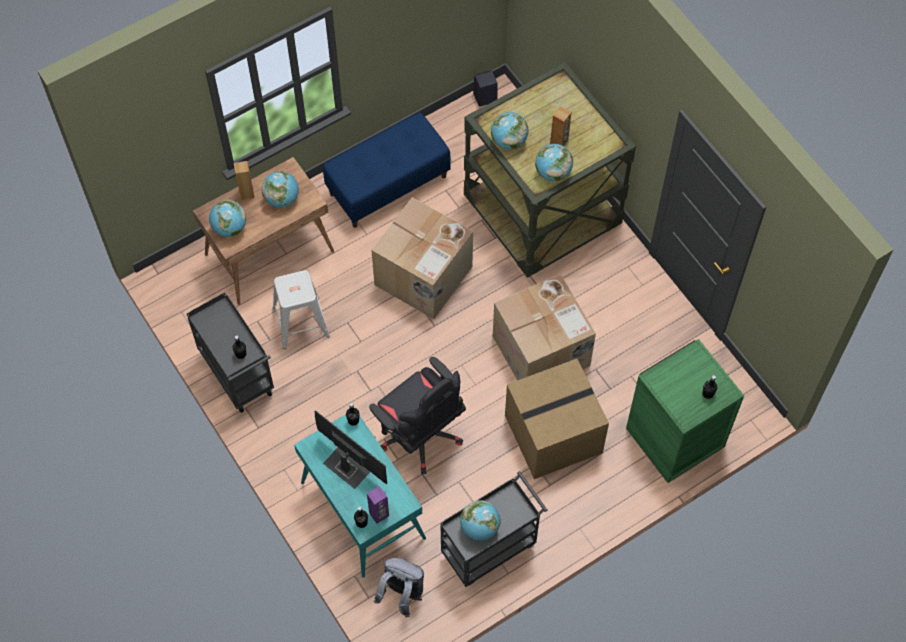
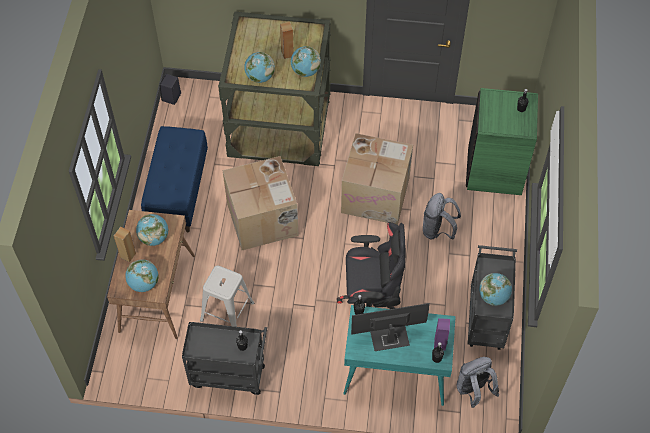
camera: 50 degrees left, 5 degrees down
(552, 435) = (438, 230): cardboard box -> grey backpack

